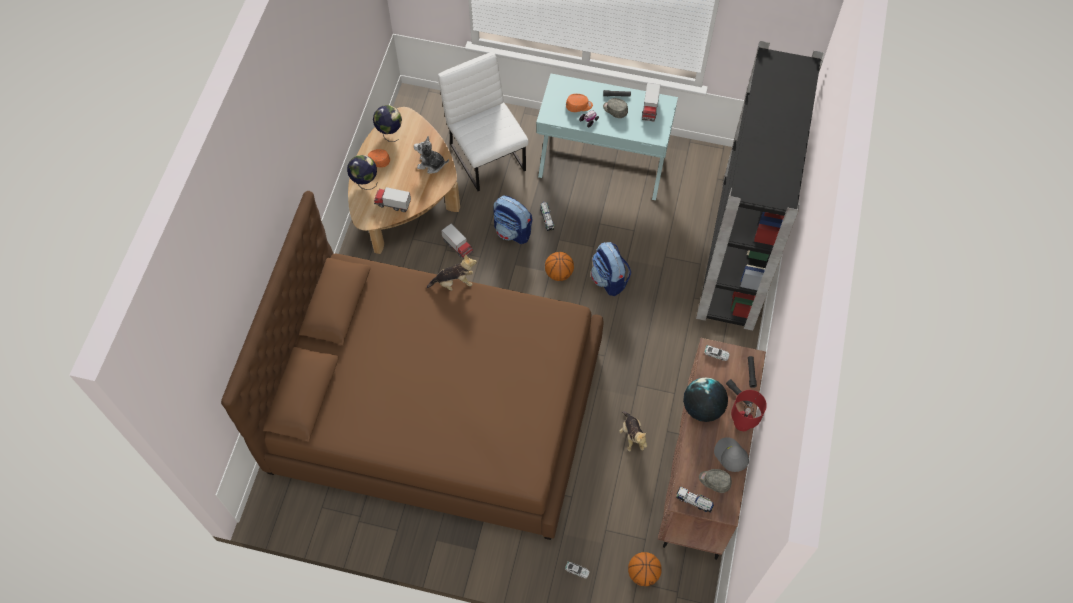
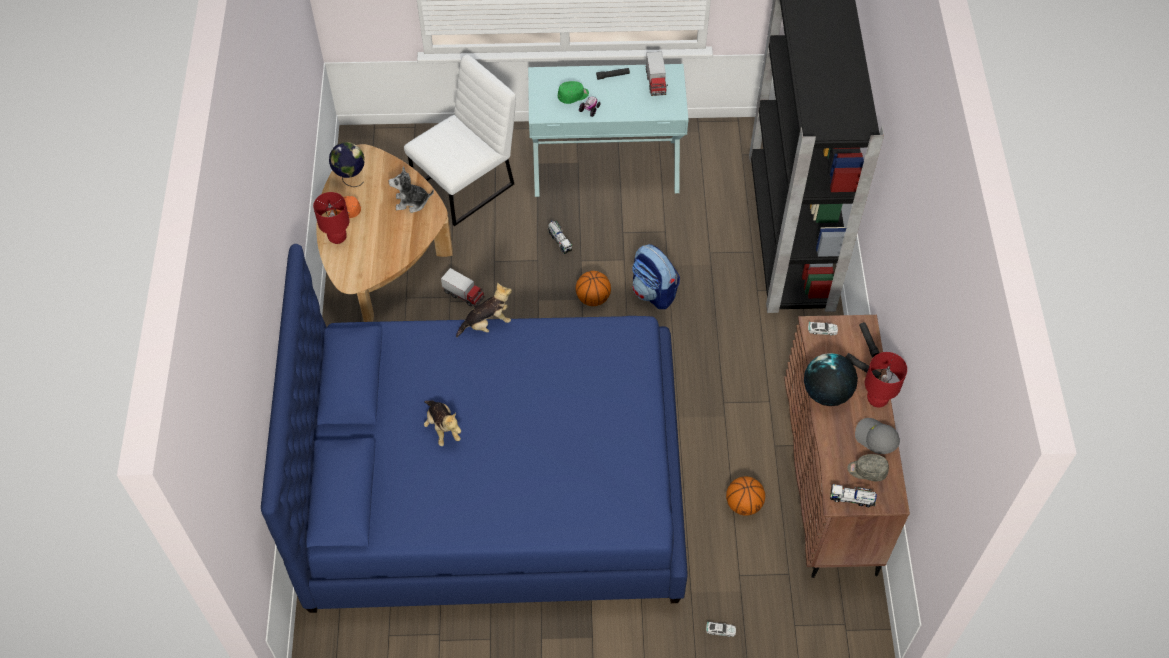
camera: 15 degrees left, 5 degrees down
(365, 182) = (337, 239): globe -> red table lamp
(393, 204) = (379, 256): toy truck -> none
(437, 406) = (494, 483): brown bed -> blue bed
(487, 155) = (466, 184): white chair -> white chair turned 90 degrees clockwise
(513, 231) = (524, 263): backpack -> none
(579, 106) = (573, 96): orange cap -> green cap
(614, 110) = (616, 92): grey cap -> none
(632, 436) = (735, 461): plush toy -> plush toy (442, 428)
(643, 573) = (798, 613): basketball -> basketball (743, 504)

